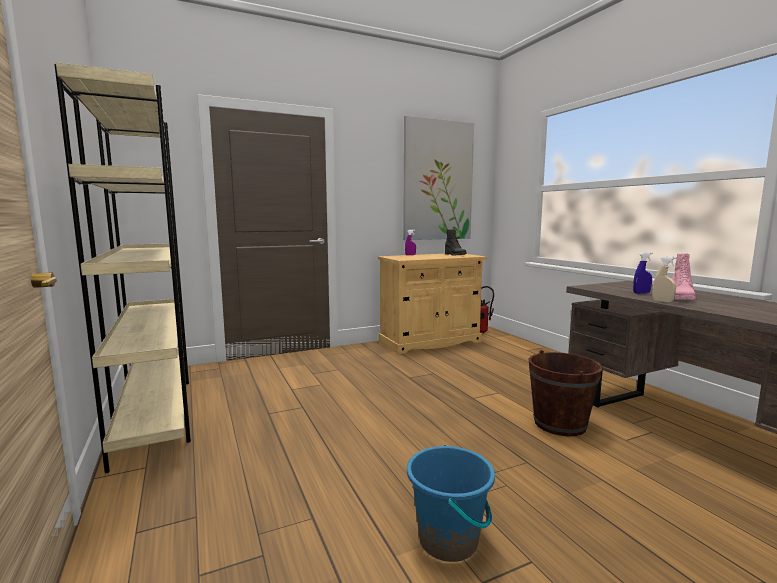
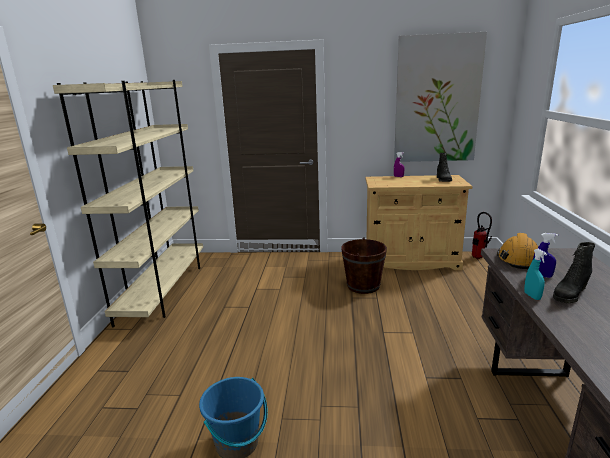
camera: 30 degrees right, 10 degrees up
(560, 424) = (431, 381): brown bucket -> brown bucket (363, 286)
(605, 288) = (518, 259): none -> orange hard hat
(662, 301) = (532, 296): beige spray bottle -> turquoise spray bottle
(680, 298) = (569, 294): pink boot -> black boot

